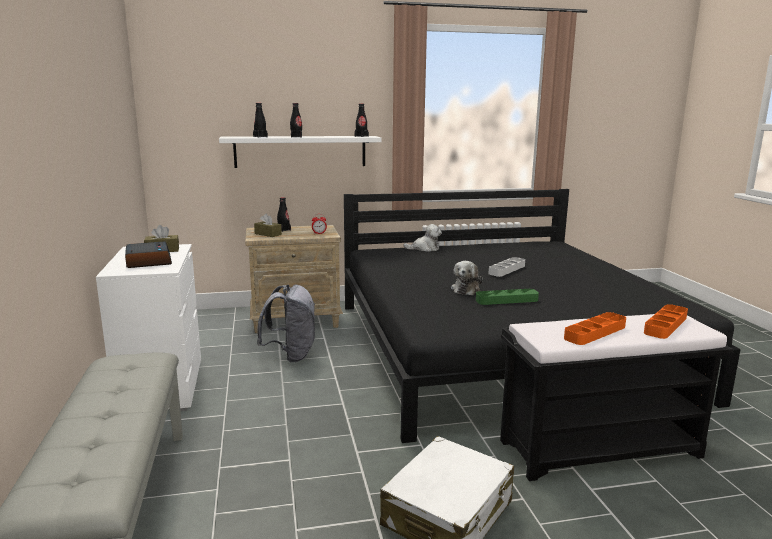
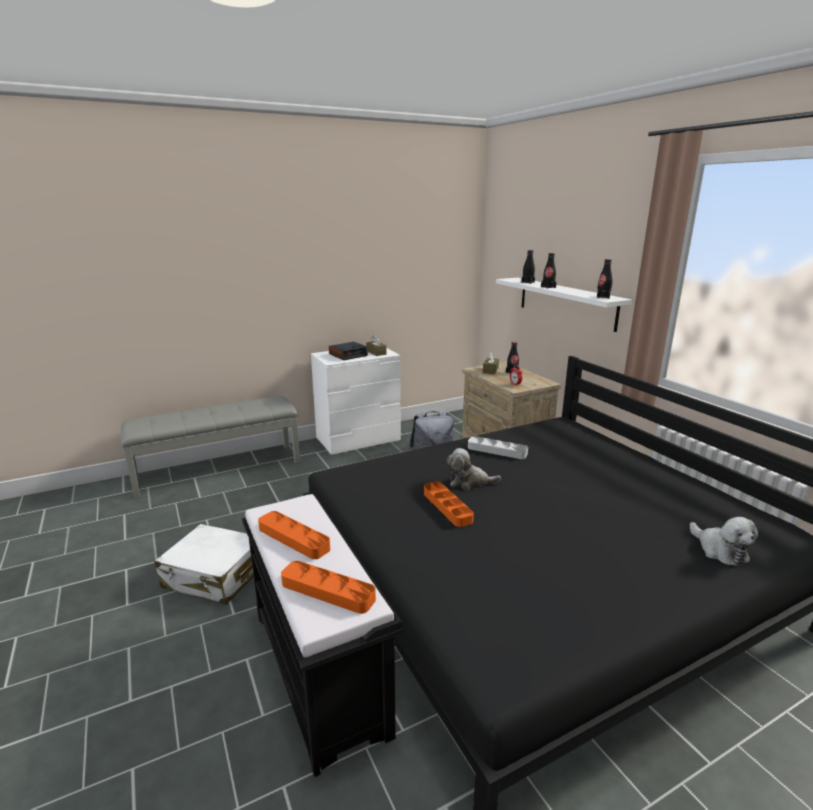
camera: 75 degrees right, 5 degrees up
(424, 249) = (610, 446): plush toy -> plush toy (719, 550)
(506, 300) = (447, 507): green tray -> orange tray
(507, 269) = (567, 500): grey tray -> grey tray (497, 450)

